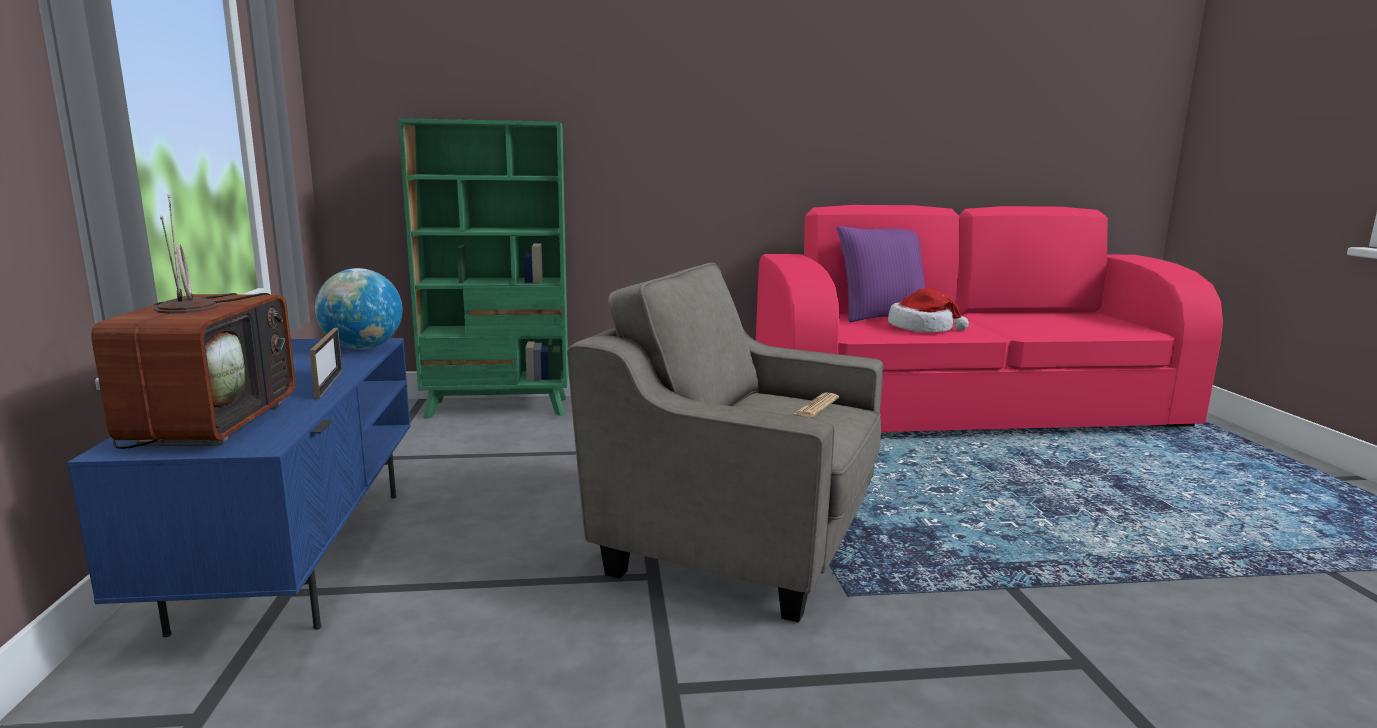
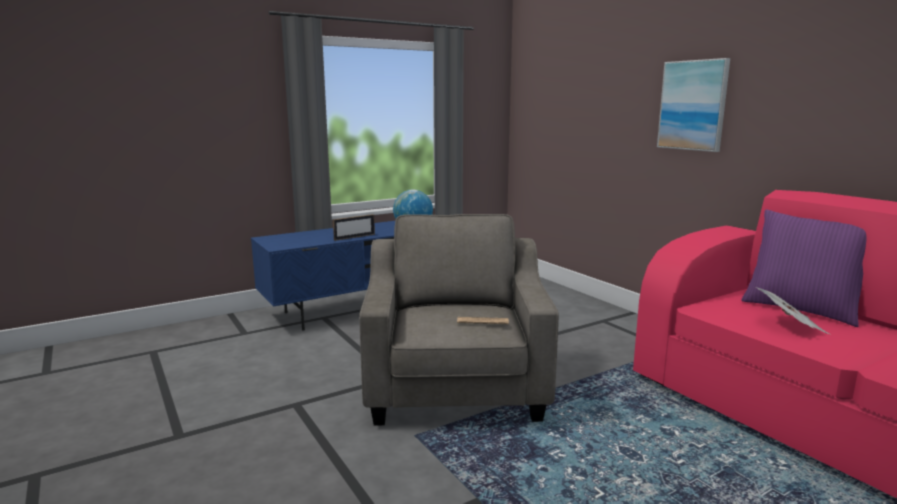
camera: 65 degrees right, 0 degrees up
(210, 422) = (295, 238): television -> none
(498, 408) = (551, 292): green bookcase -> none
(688, 118) = (693, 105): none -> picture
(922, 328) = (789, 327): hat -> newspaper

